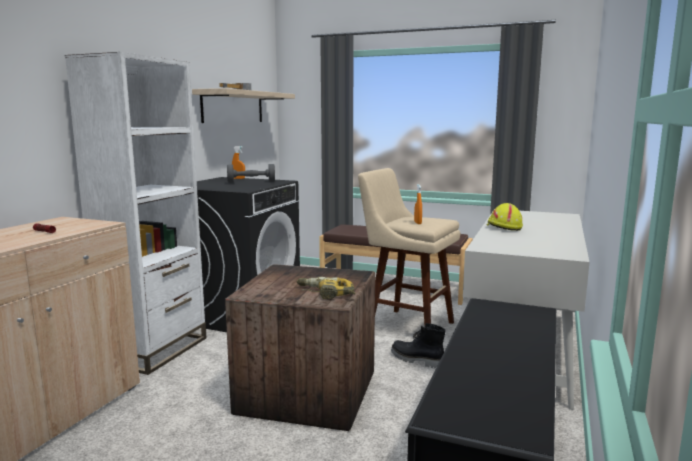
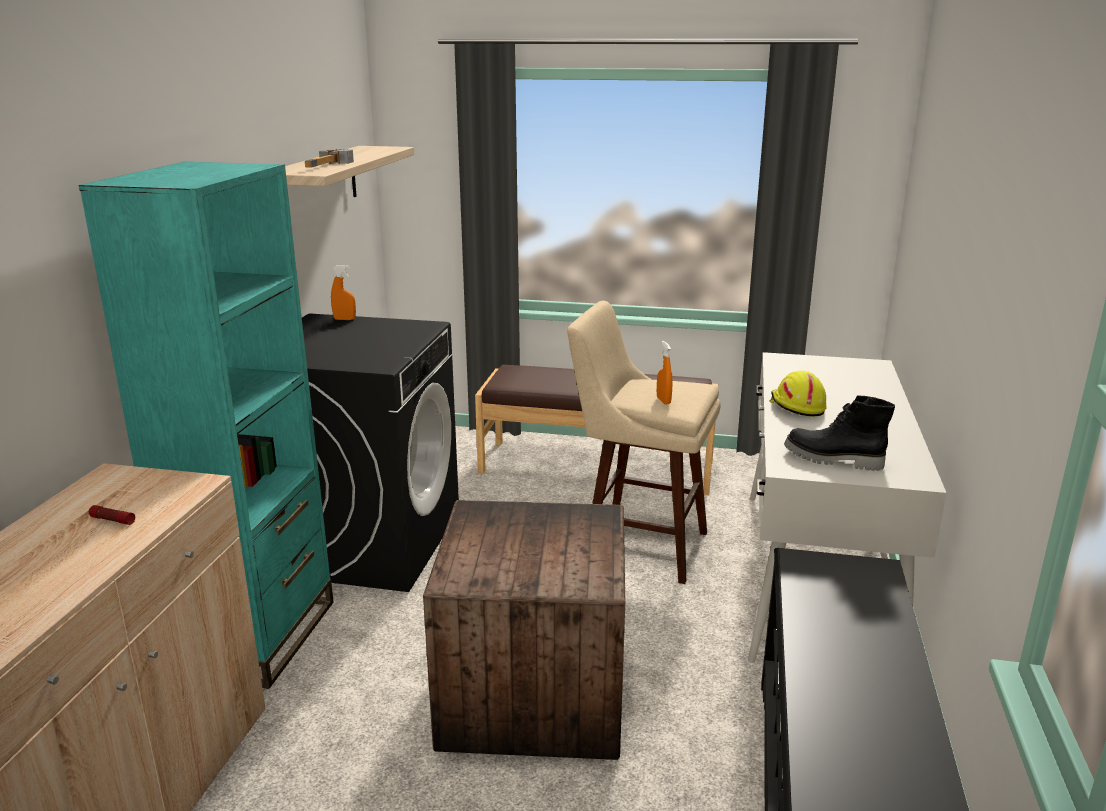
camera: 10 degrees left, 10 degrees up
(155, 350) = (259, 636): white bookcase -> turquoise bookcase
(251, 182) = (375, 333): grey dumbbell -> none
(325, 294) = (573, 569): power drill -> none
(416, 360) = (672, 614): black boot -> black boot (832, 460)

